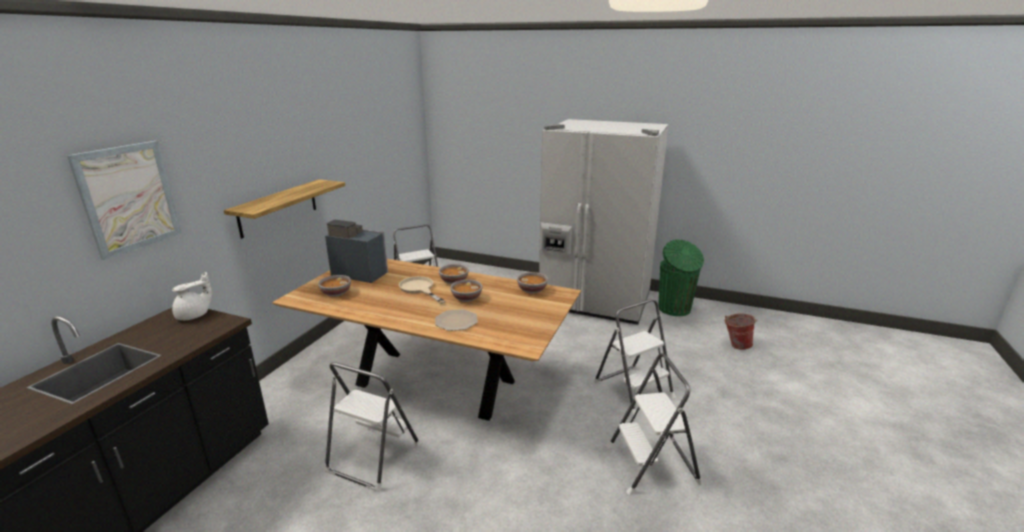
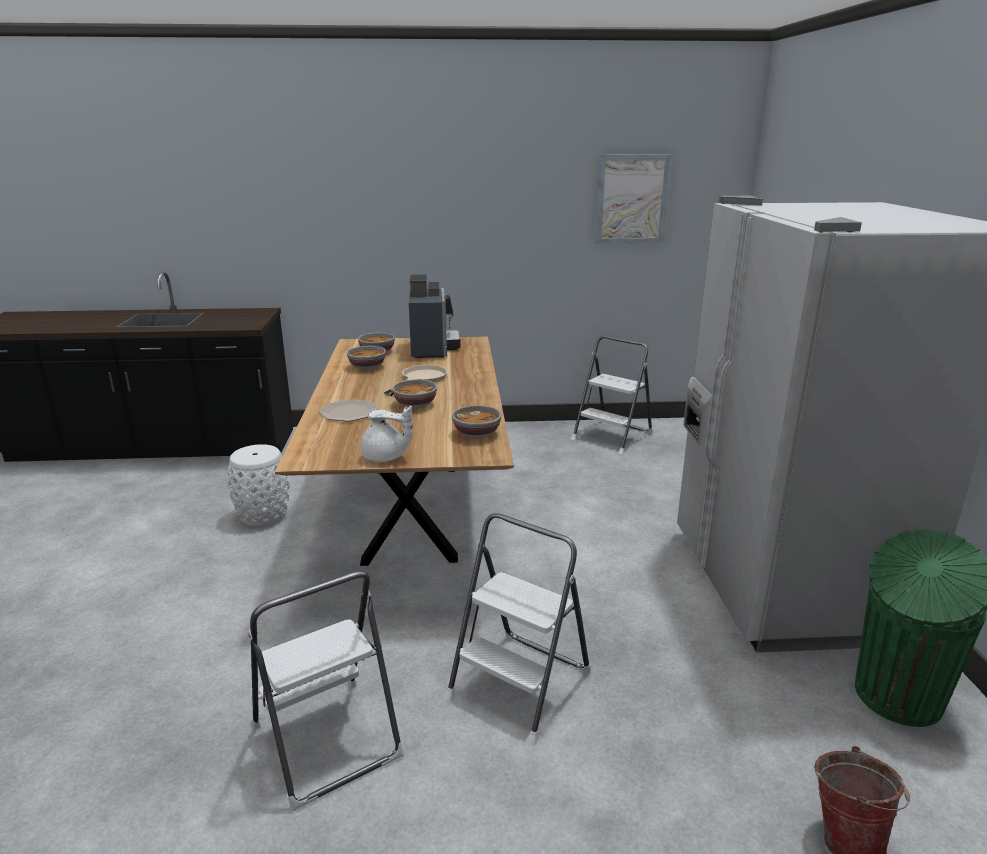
camera: 65 degrees right, 0 degrees up
(129, 198) = (251, 199): picture -> picture (631, 199)
(194, 315) = (257, 316): white teapot -> white teapot (385, 457)
(278, 208) = (415, 252): shelf -> none
(371, 459) = (263, 515): white step ladder -> white stool
(453, 281) = (459, 389): bowl -> bowl (367, 367)

